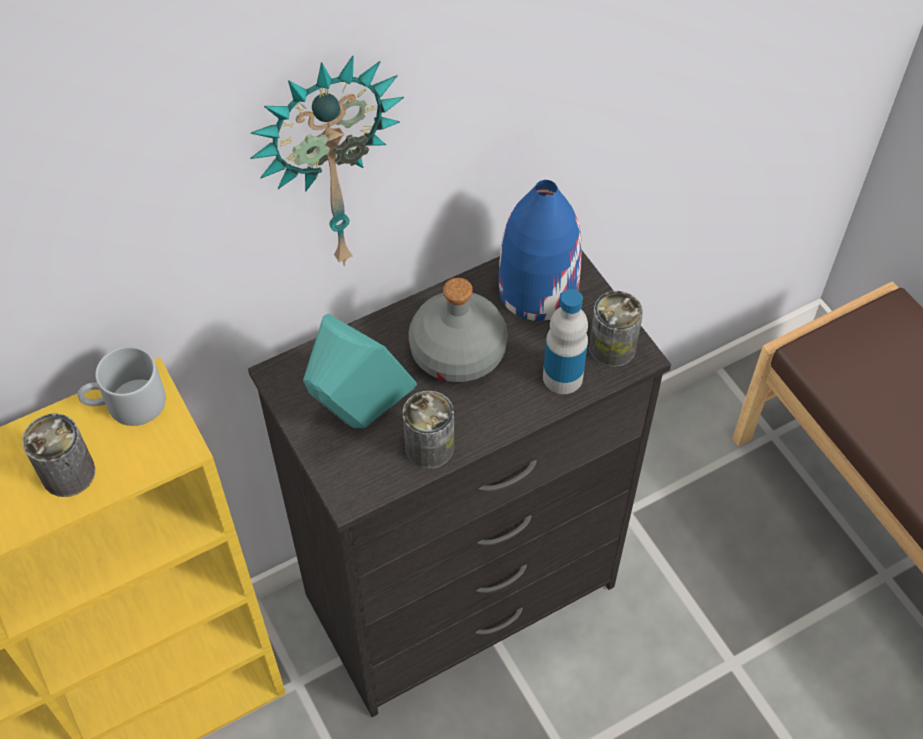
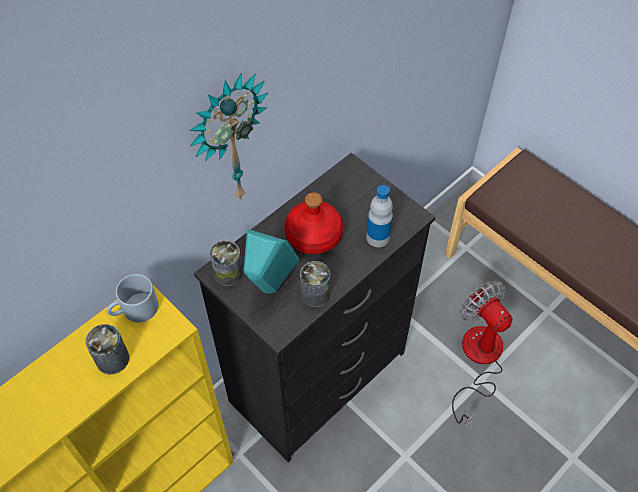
camera: 15 degrees left, 0 degrees up
(457, 352) = (313, 236): grey bottle -> red bottle
(537, 290) = (347, 191): blue vase -> none
(612, 347) = (400, 214): can -> can (228, 273)
(739, 628) = (478, 359): none -> fan

